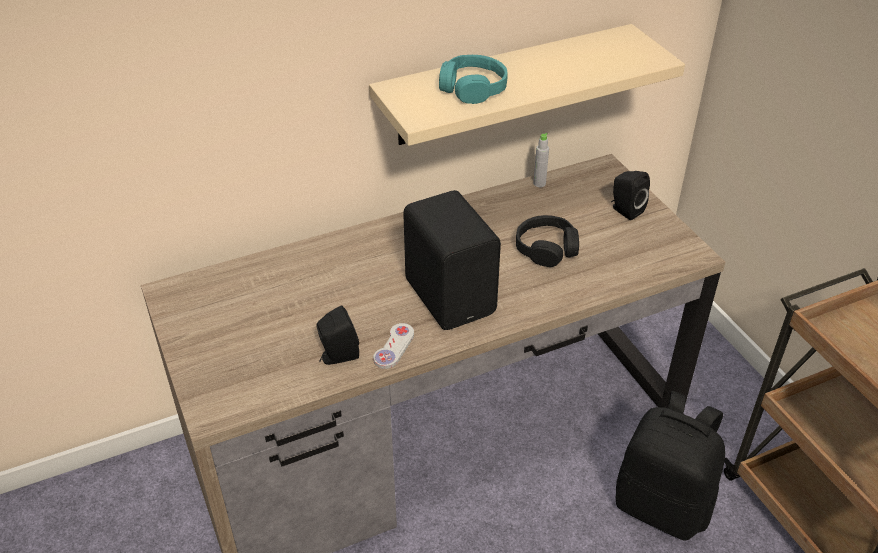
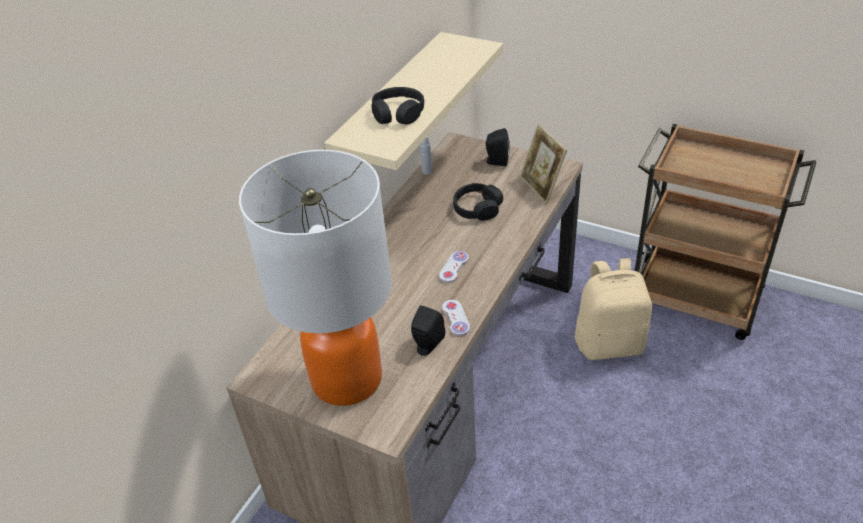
camera: 35 degrees left, 0 degrees up
(235, 341) = (347, 379): none -> table lamp
(451, 295) = (454, 268): black speaker -> white game controller
(472, 88) = (398, 113): turquoise headphones -> black headphones
(642, 264) = (541, 188): none -> picture frame
(662, 505) = (609, 343): black backpack -> beige backpack

